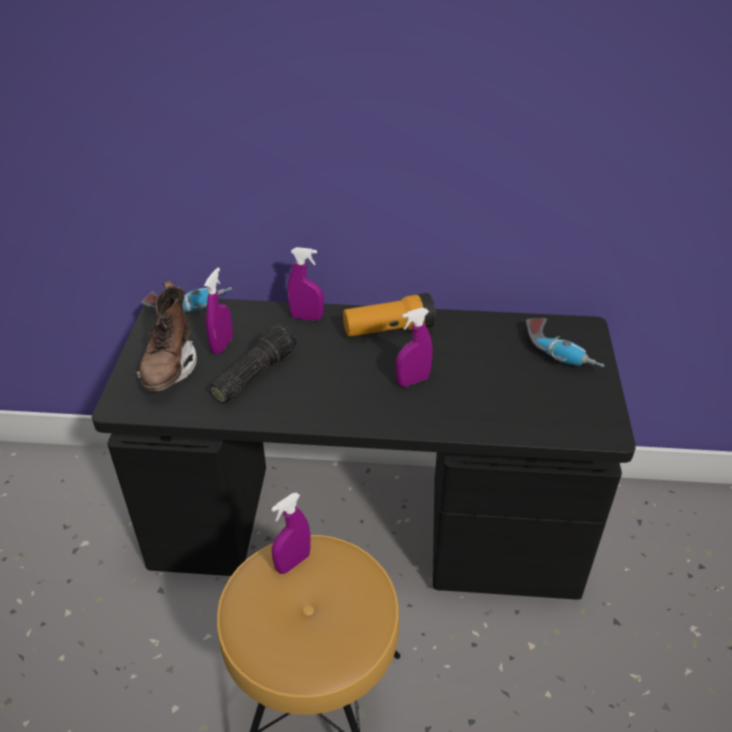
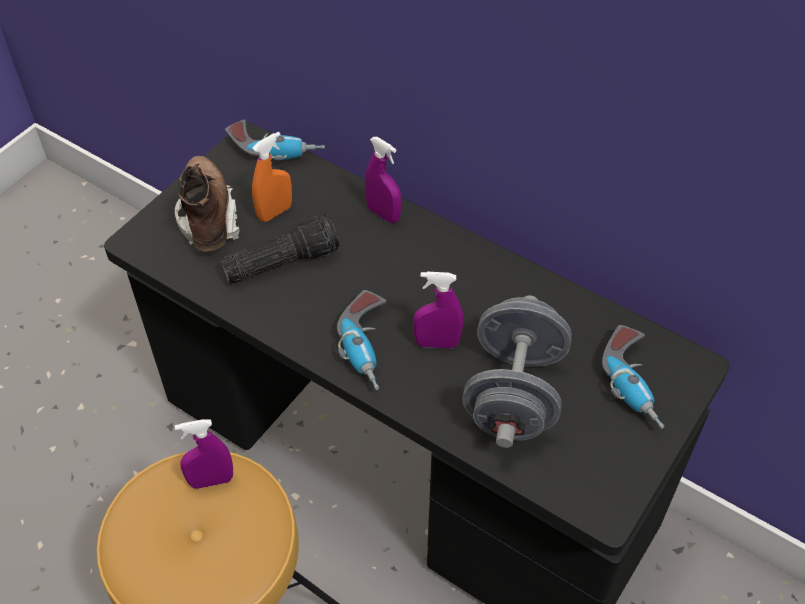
camera: 30 degrees right, 10 degrees up
(169, 368) = (208, 218): brown boot -> brown boot turned 135 degrees clockwise
(222, 345) = (275, 212): purple spray bottle -> orange spray bottle
(366, 403) = (369, 347): none -> power drill
(388, 329) = (459, 267): flashlight -> none
(491, 390) = (514, 394): none -> grey dumbbell

